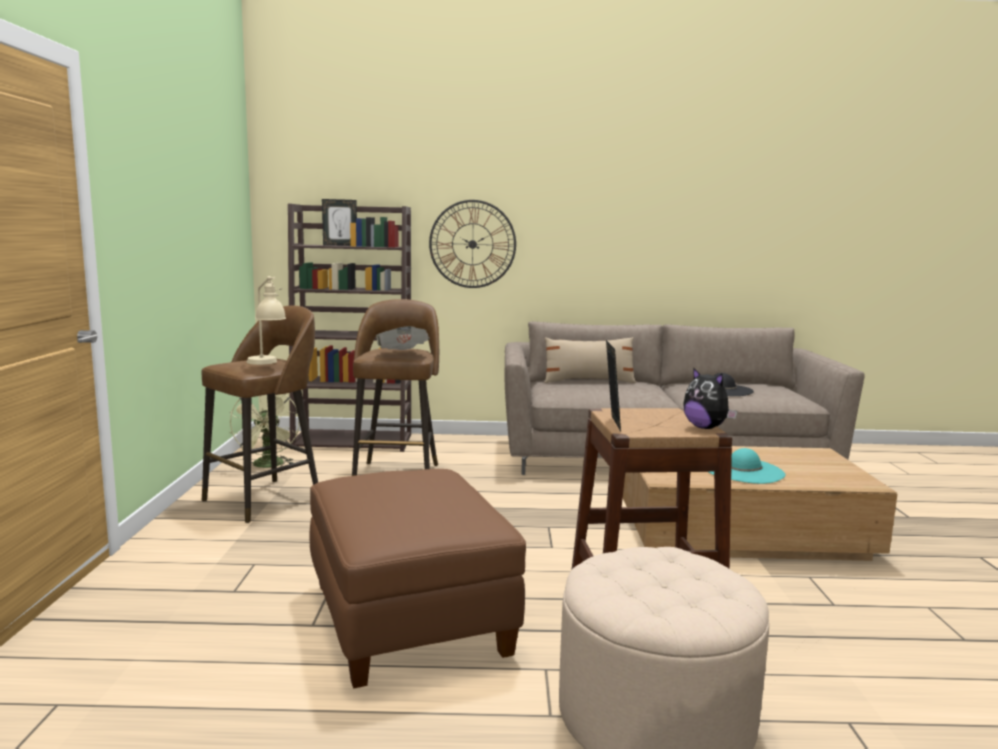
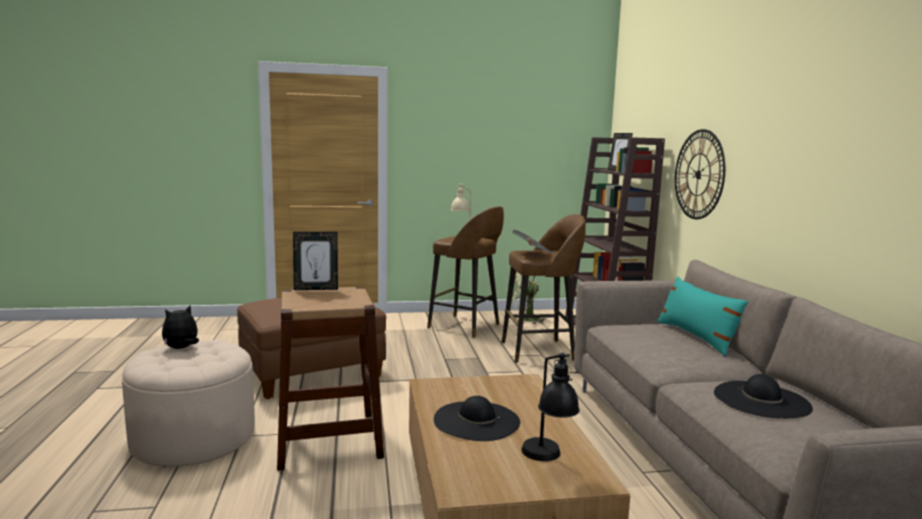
camera: 80 degrees right, 0 degrees up
(588, 381) = (696, 337): beige pillow -> turquoise pillow
(706, 428) = (306, 307): plush toy -> plush toy (181, 348)
(743, 471) = (476, 420): turquoise hat -> black hat
(800, 459) = (548, 460): none -> black table lamp

